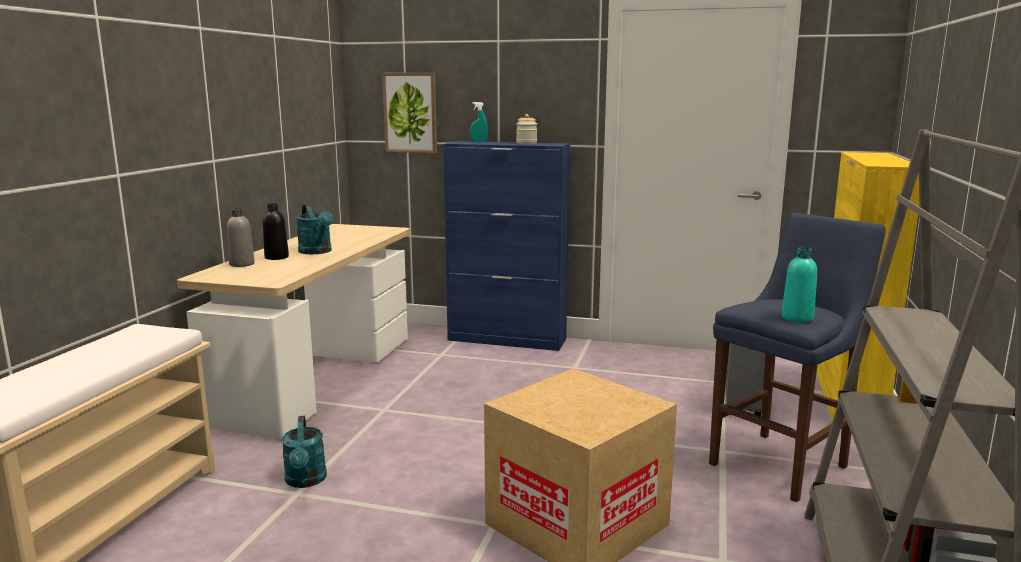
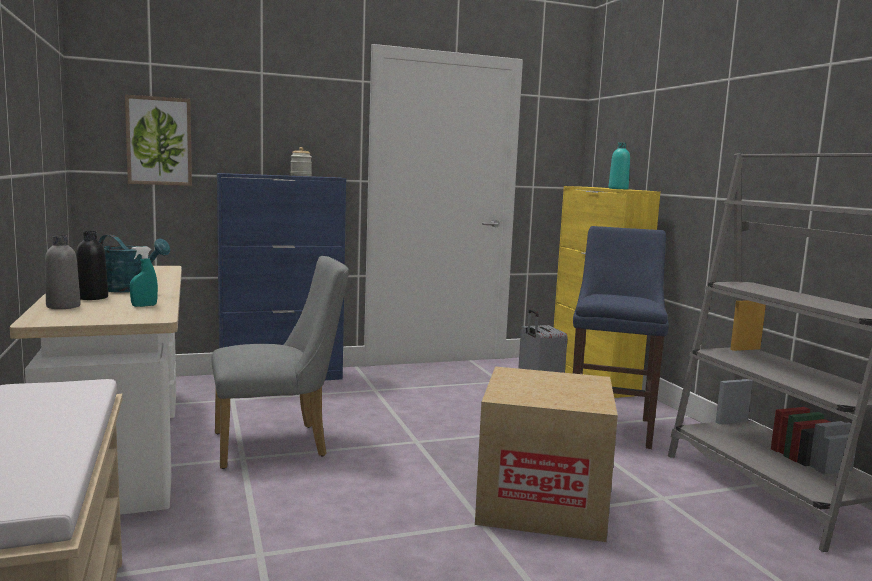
camera: 35 degrees left, 5 degrees down
(306, 481) = (253, 541): turquoise watering can -> none
(425, 404) = (279, 444): none -> grey chair
(479, 142) = (248, 173): turquoise spray bottle -> turquoise spray bottle (144, 306)
(797, 318) = (640, 302): turquoise bottle -> turquoise bottle (618, 189)

